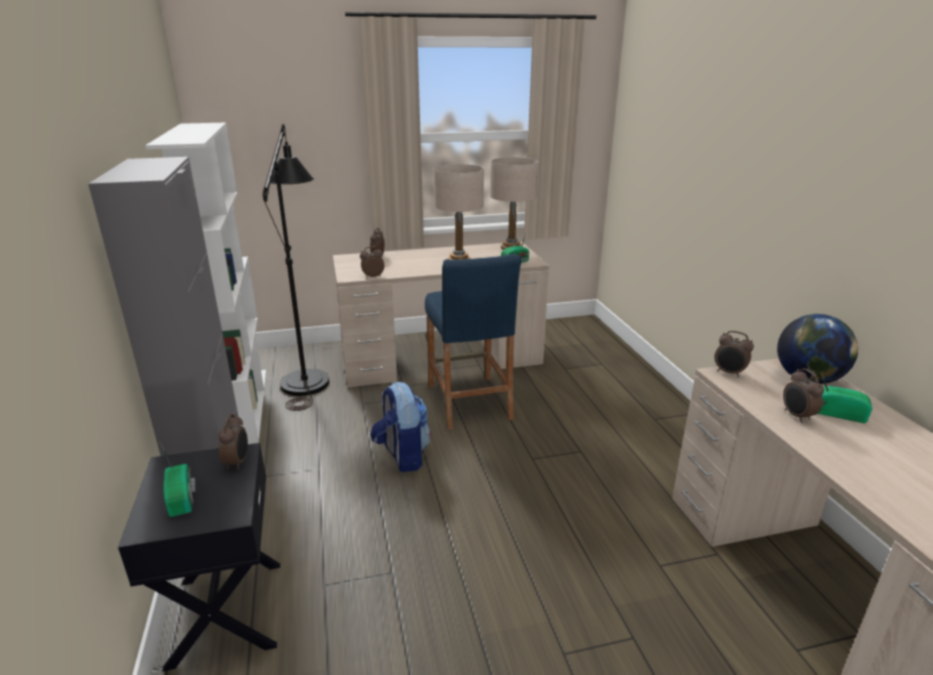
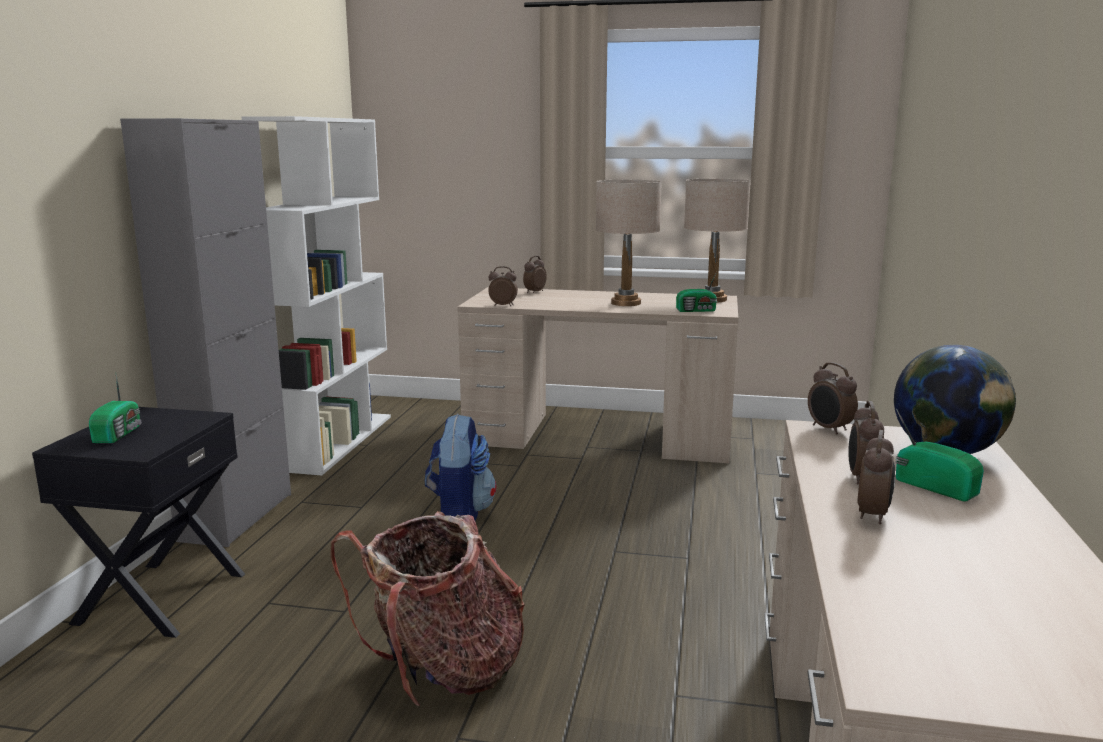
camera: 25 degrees right, 10 degrees down
(238, 462) = (195, 421): alarm clock -> alarm clock (873, 515)
(307, 376) = (428, 428): black floor lamp -> none
(469, 401) = (591, 482): blue stool -> none
(507, 601) = (442, 671): none -> backpack

